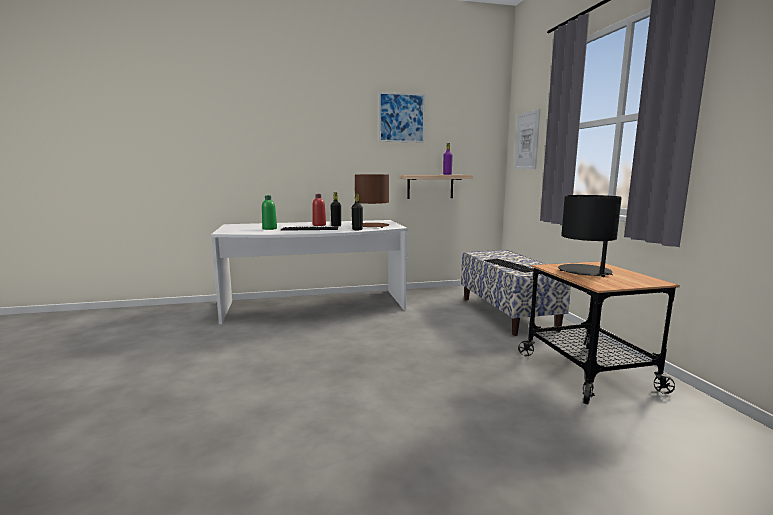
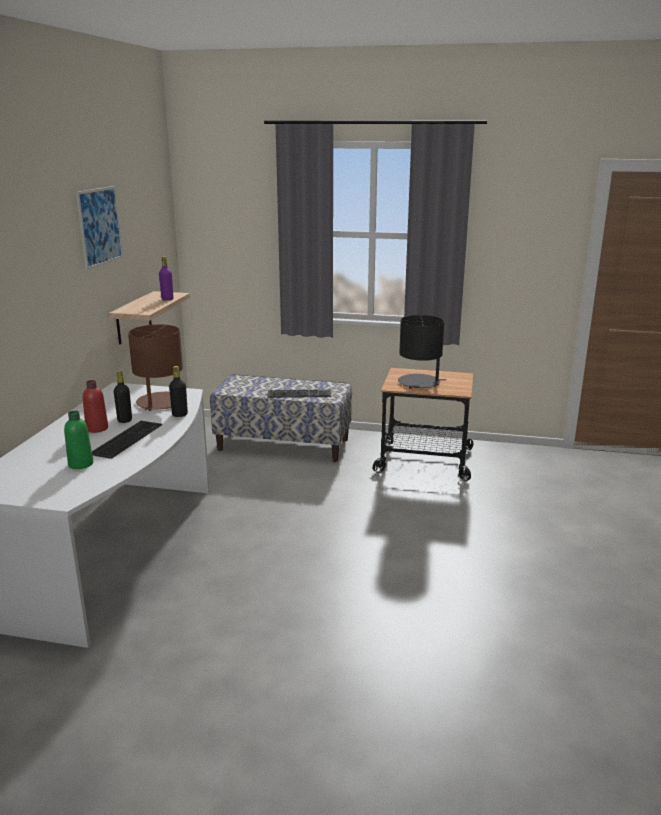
camera: 65 degrees left, 10 degrees up
(526, 141) = (223, 238): picture -> none

